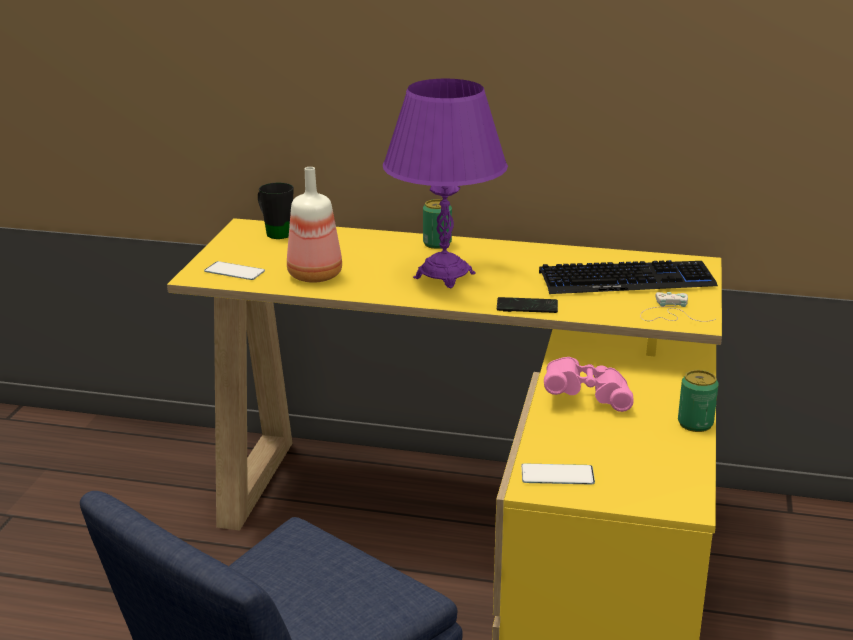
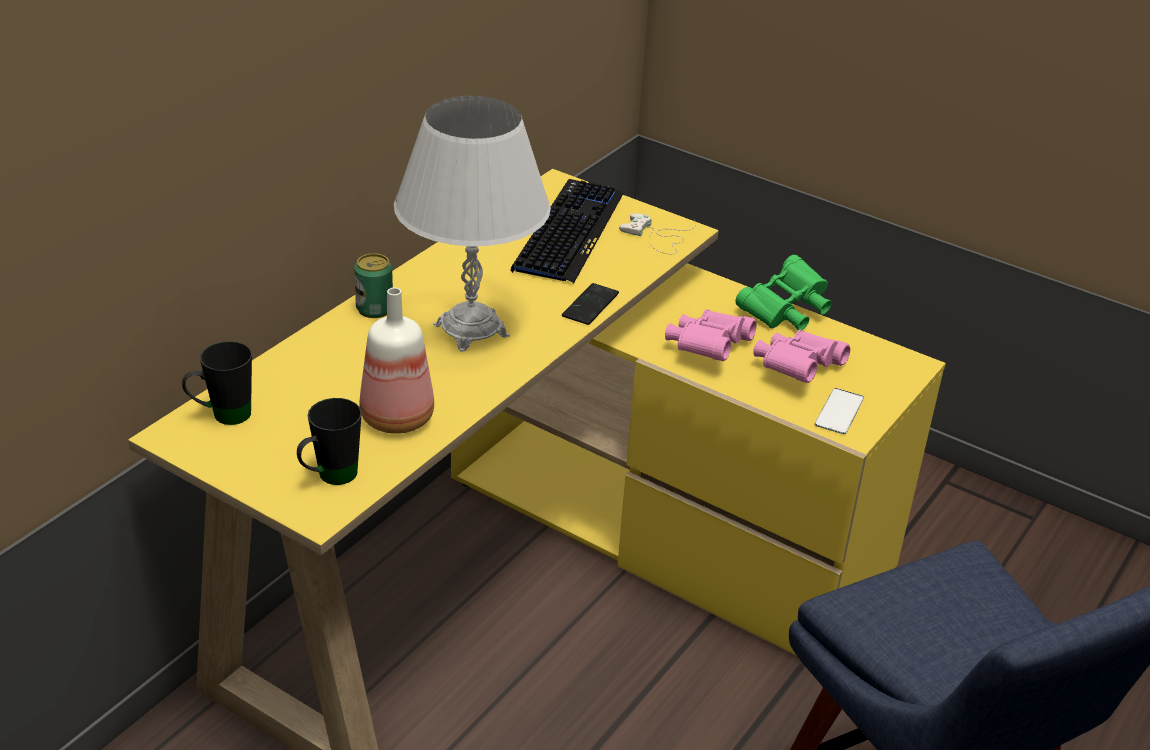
camera: 70 degrees left, 10 degrees up
(234, 271) = (329, 478): phone -> black mug
(444, 276) = (471, 330): purple table lamp -> white table lamp
(603, 444) = (796, 369): none -> pink binoculars
(695, 423) = (785, 311): can -> green binoculars

